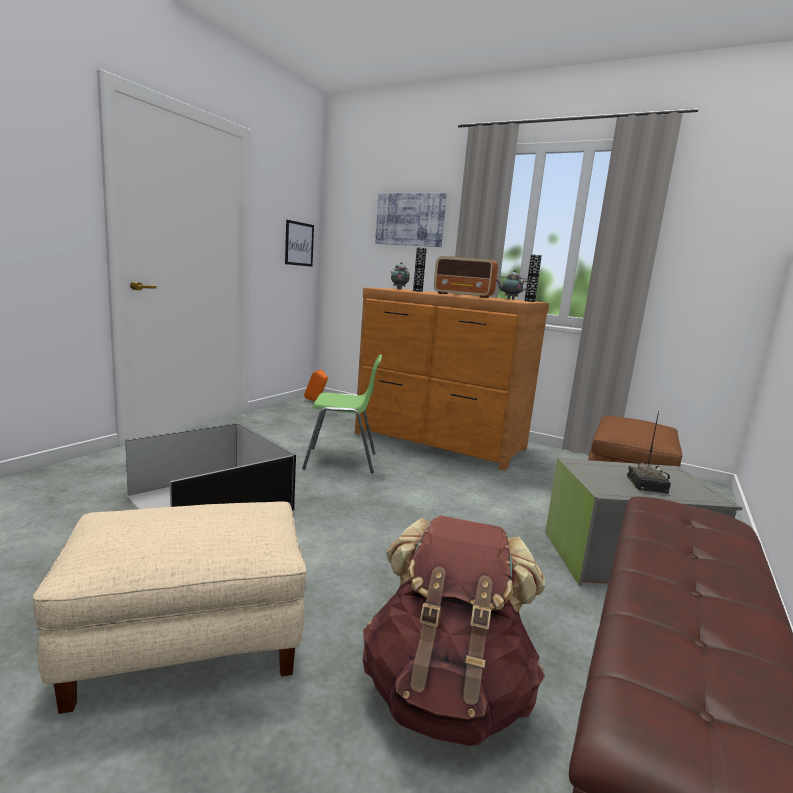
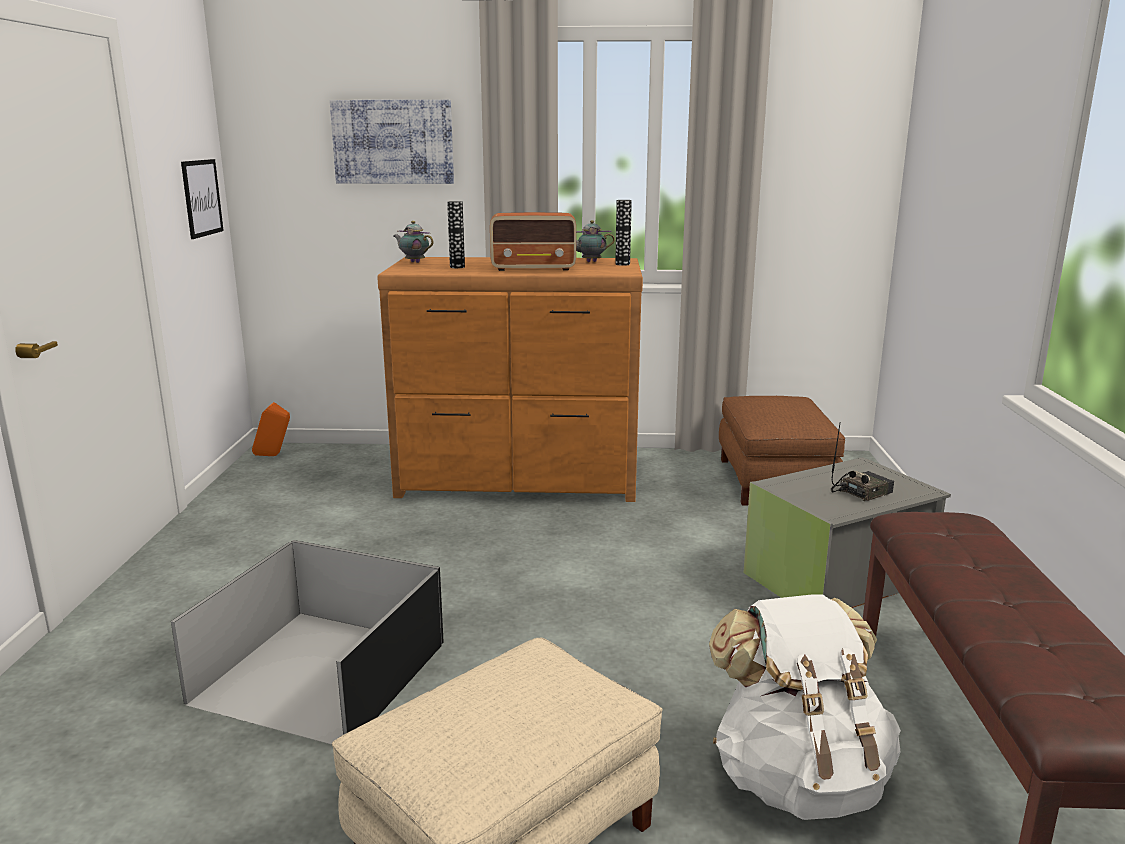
camera: 25 degrees left, 5 degrees up
(341, 461) = (424, 549): green chair -> none
(446, 694) = (798, 779): brown backpack -> white backpack
(649, 485) = (861, 492): radio -> radio turned 105 degrees counterclockwise

